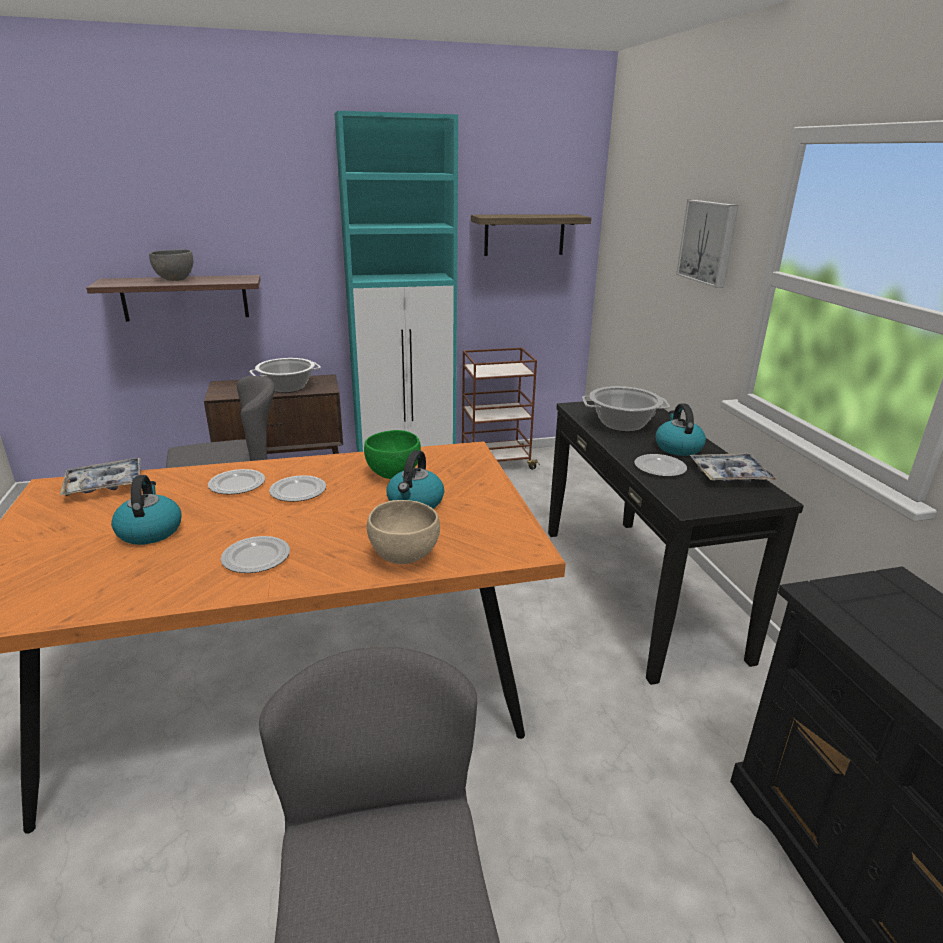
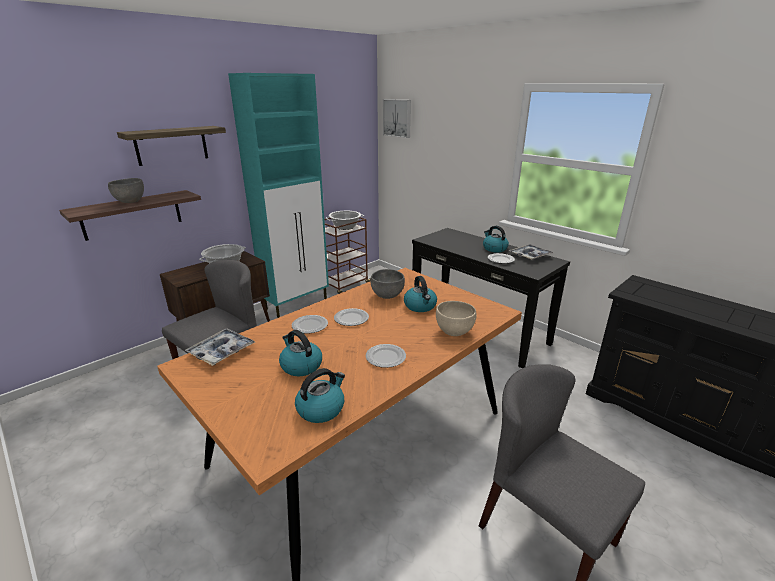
camera: 30 degrees left, 0 degrees up
(86, 592) = (321, 408): none -> kettle
(393, 474) = (387, 296): green bowl -> grey bowl
(524, 235) = (341, 144): shelf -> shelf (171, 145)
(622, 424) = (457, 243): cooking pot -> cooking pot (345, 227)
(709, 242) = (472, 141): picture -> picture (397, 118)

